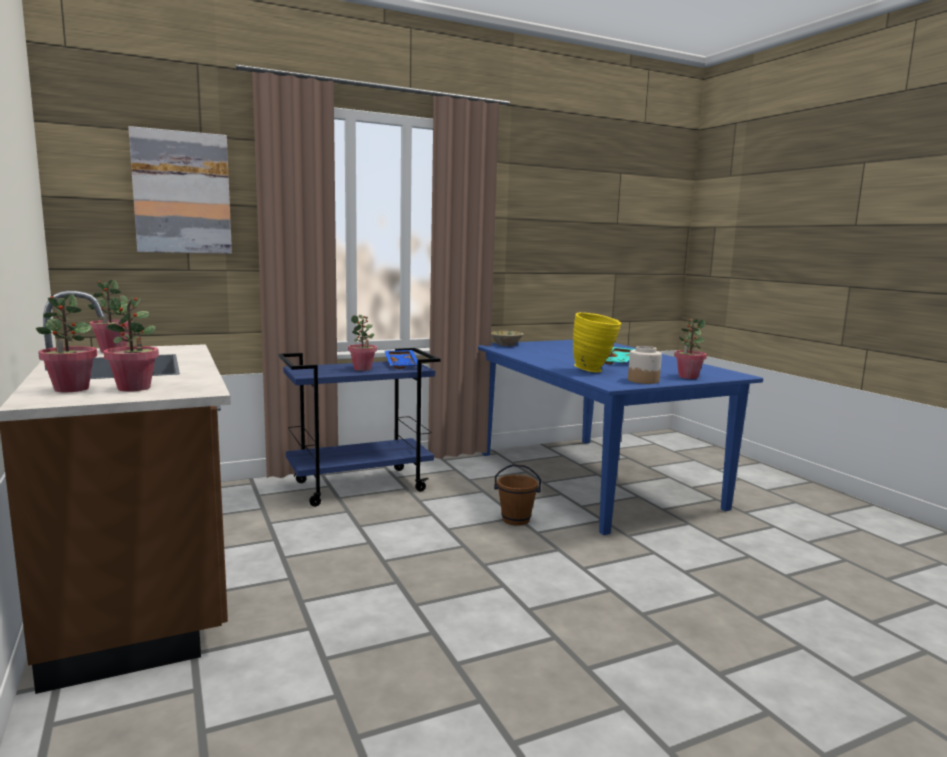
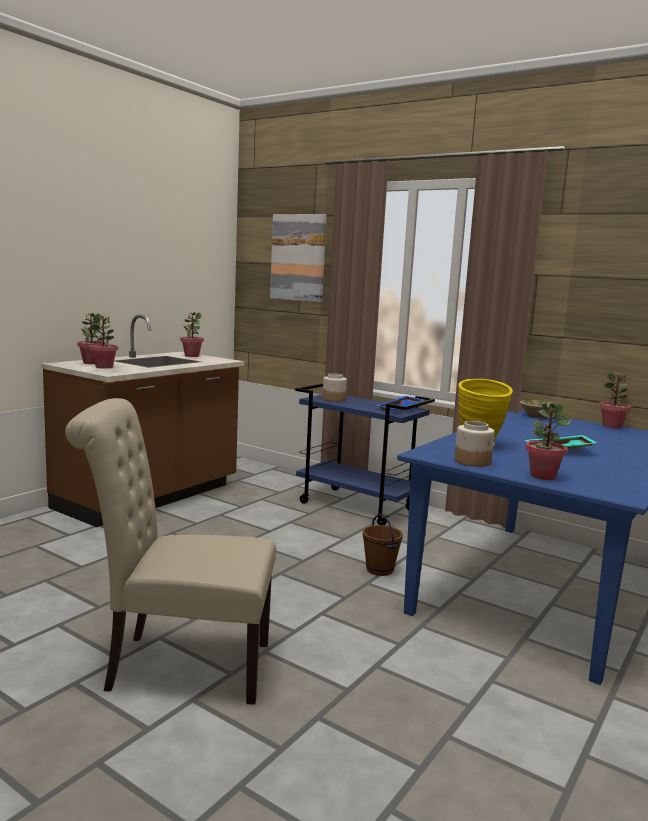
camera: 60 degrees right, 0 degrees up
(323, 371) = (334, 399): none -> jar
(362, 369) = (362, 404): potted plant -> potted plant (612, 426)
(653, 668) = (179, 666): none -> beige chair

